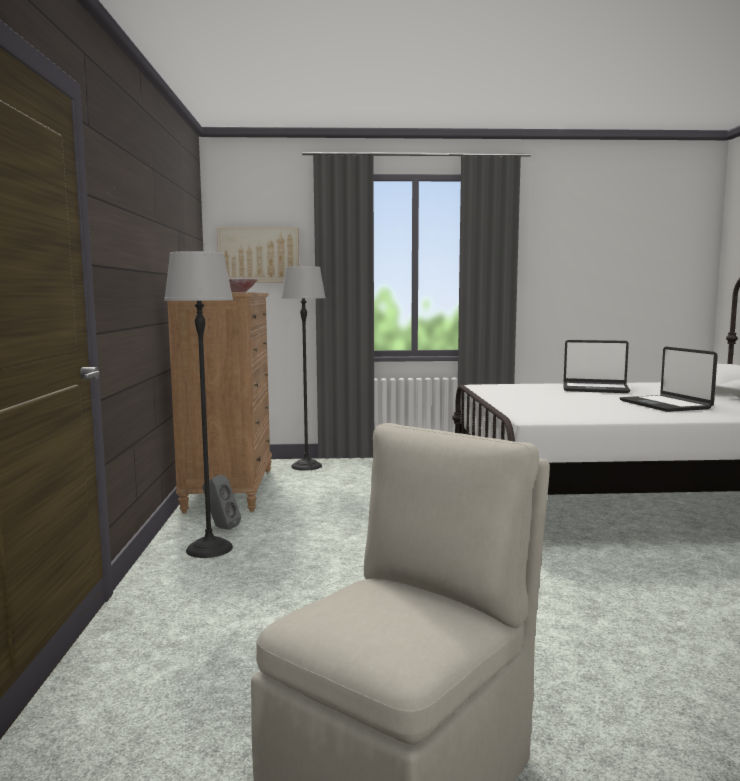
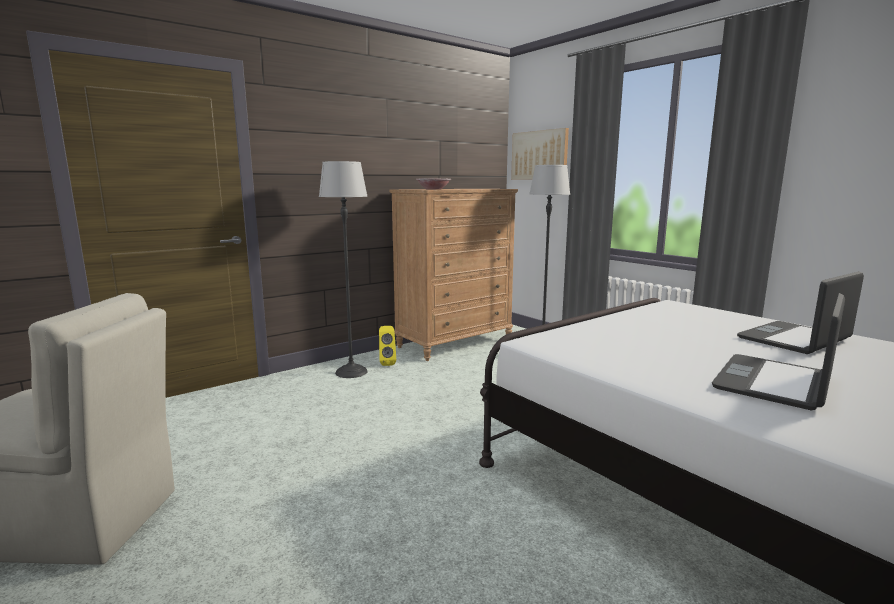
camera: 55 degrees right, 5 degrees up
(220, 527) = (387, 363): grey speaker -> yellow speaker
(595, 389) = (795, 339): laptop -> laptop turned 75 degrees clockwise

